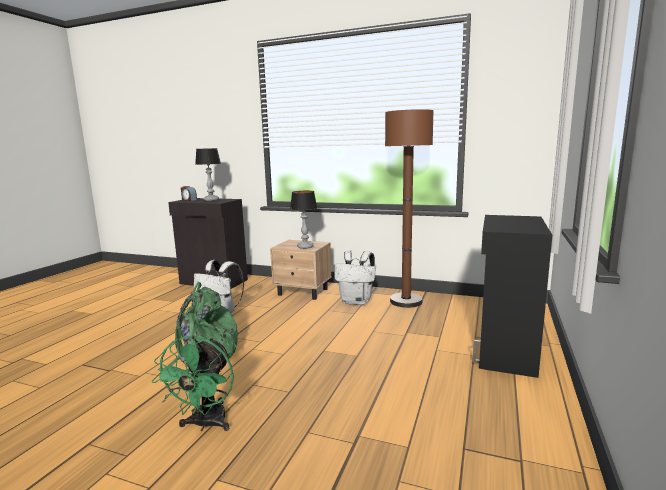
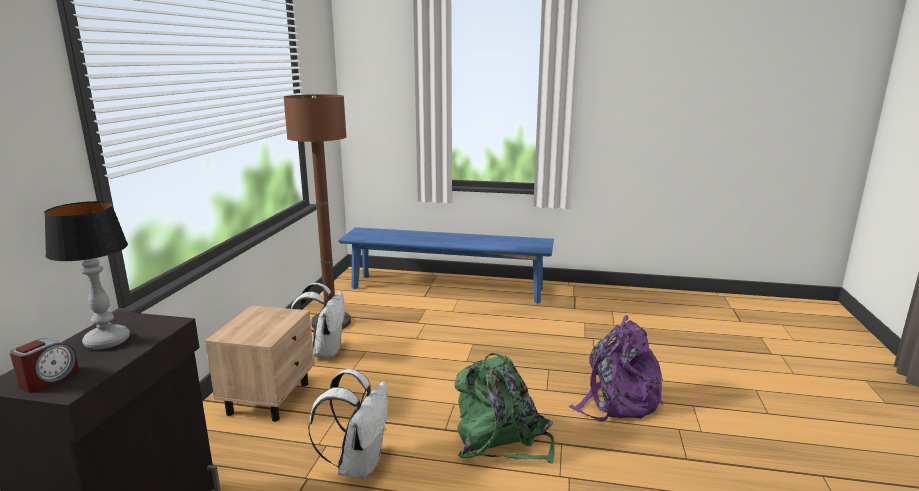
camera: 100 degrees left, 5 degrees up
(205, 425) = (617, 400): green fan -> purple backpack
(305, 247) = (279, 319): table lamp -> none
(504, 350) = (447, 288): black cabinet -> blue bench

